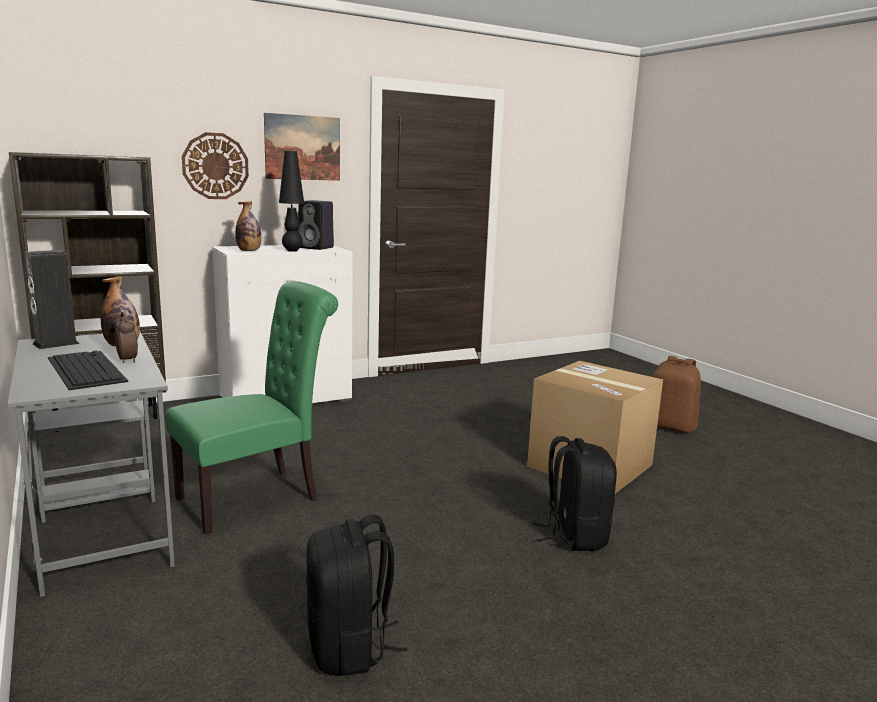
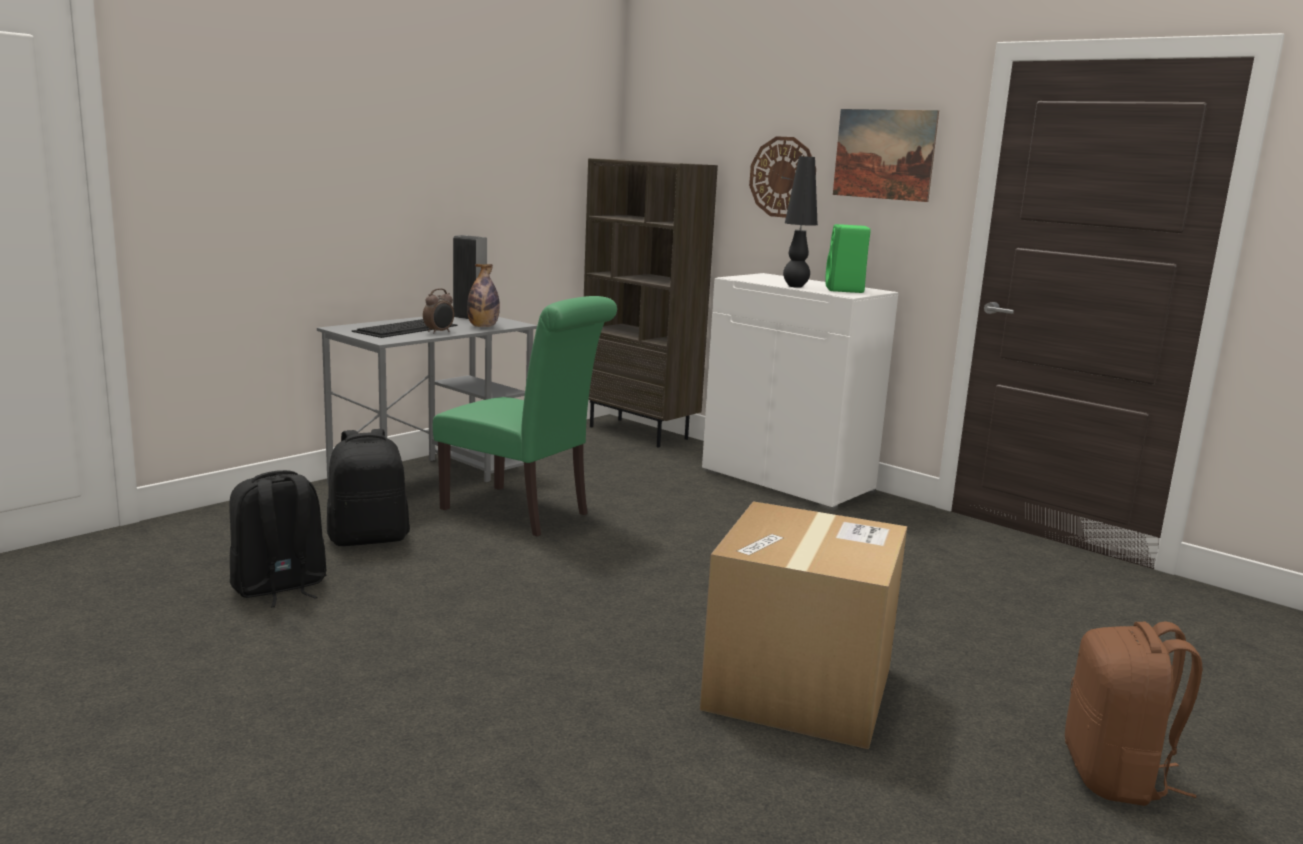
camera: 70 degrees right, 0 degrees up
(249, 251) = (755, 279): bottle -> none
(317, 247) = (845, 290): black speaker -> green speaker
(574, 535) = (547, 683): black backpack -> black backpack (369, 538)

